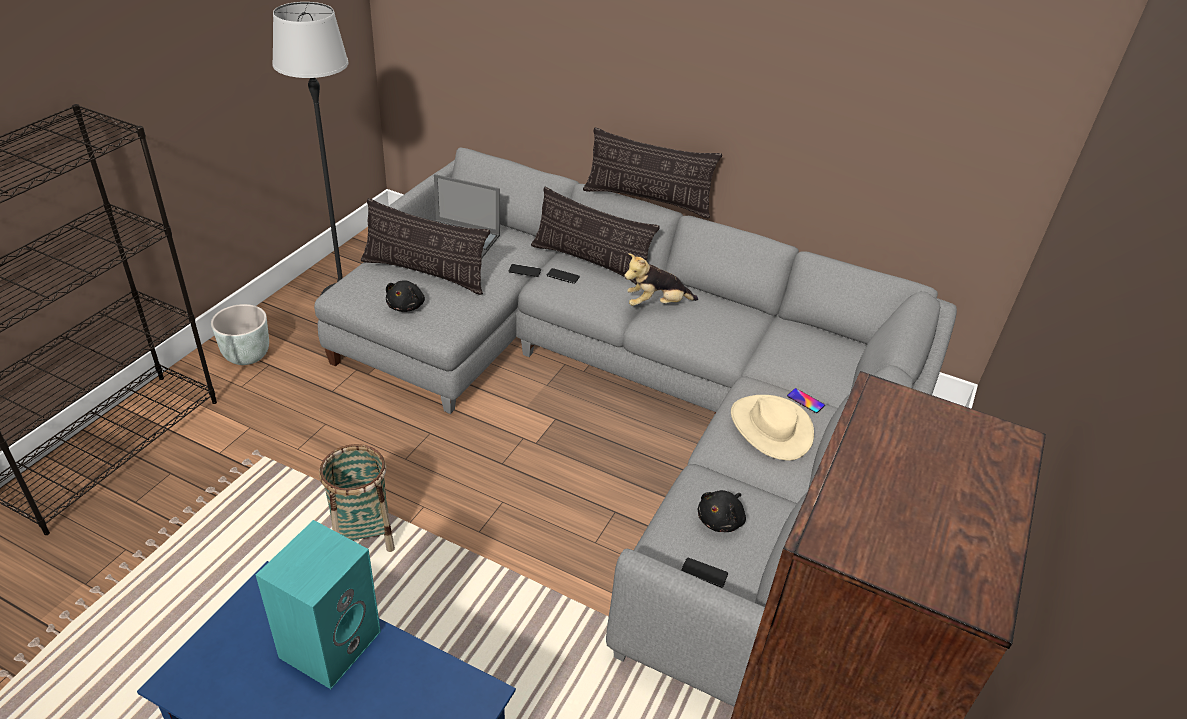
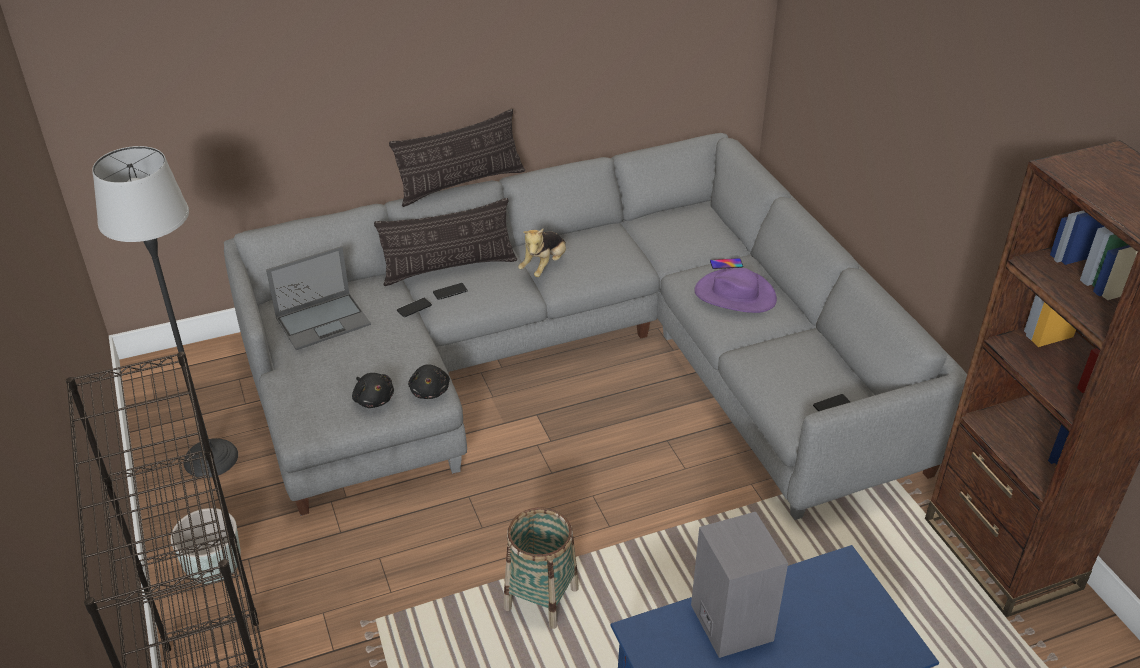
camera: 45 degrees left, 0 degrees up
(330, 642) = (729, 621): turquoise speaker -> grey speaker
(425, 273) = (342, 365): pillow -> none
(721, 520) = (795, 370): black plush toy -> black plush toy (430, 390)
(770, 427) = (735, 295): beige hat -> purple hat

